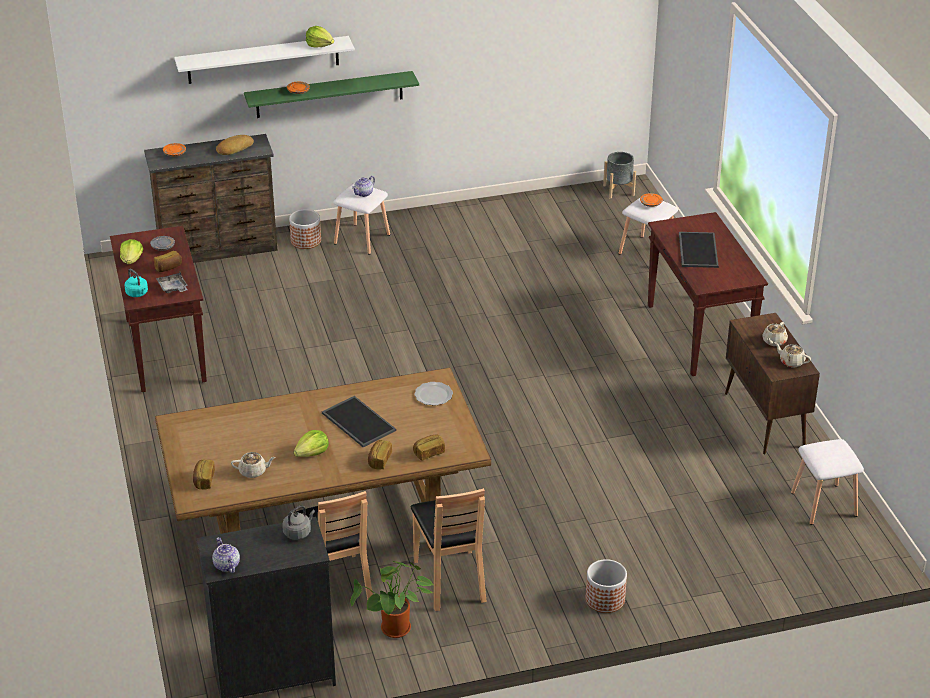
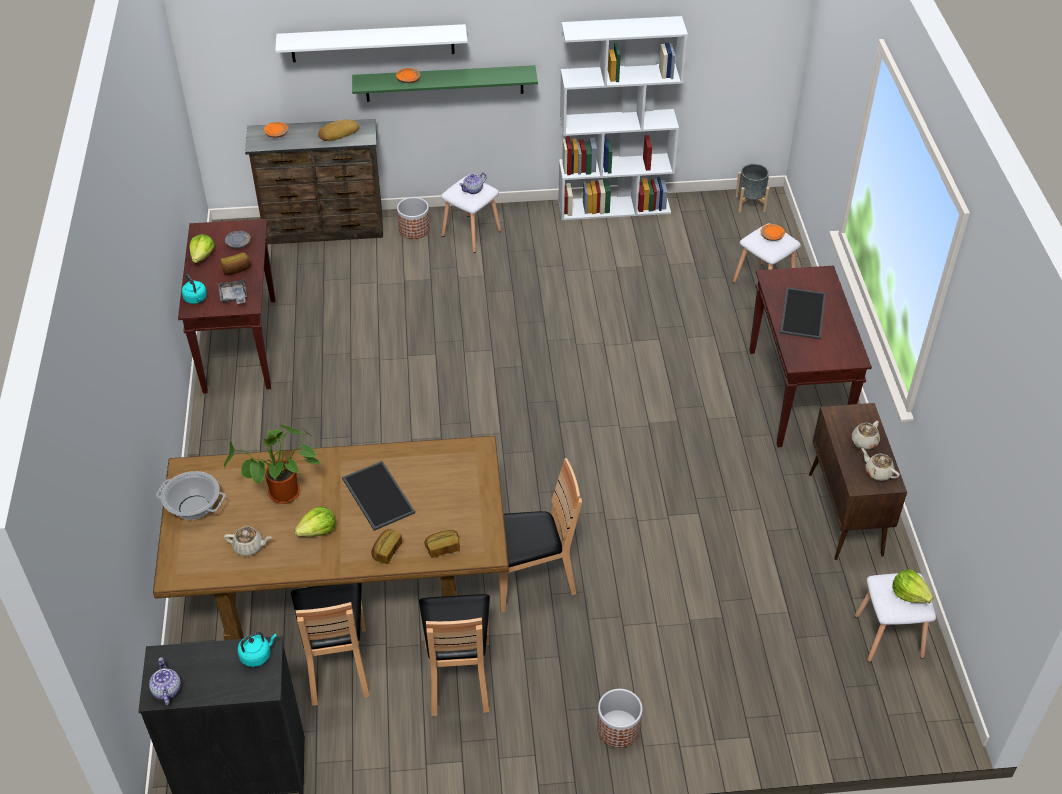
camera: 10 degrees right, 10 degrees up
(192, 449) = (193, 507): none -> cooking pot
(204, 480) = (194, 551): bread -> none
(298, 532) = (257, 655): grey kettle -> turquoise kettle
(319, 45) = (431, 33): lettuce -> lettuce (909, 594)
(395, 631) = (383, 736): potted plant -> potted plant (282, 496)
(433, 395) = (467, 471): plate -> none
(492, 205) = (614, 207): none -> white bookcase
(496, 501) = (530, 581): none -> brown chair

